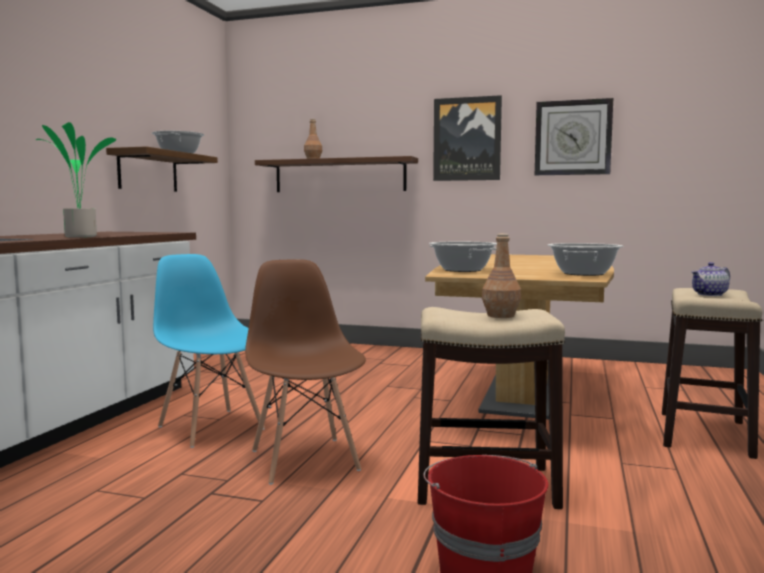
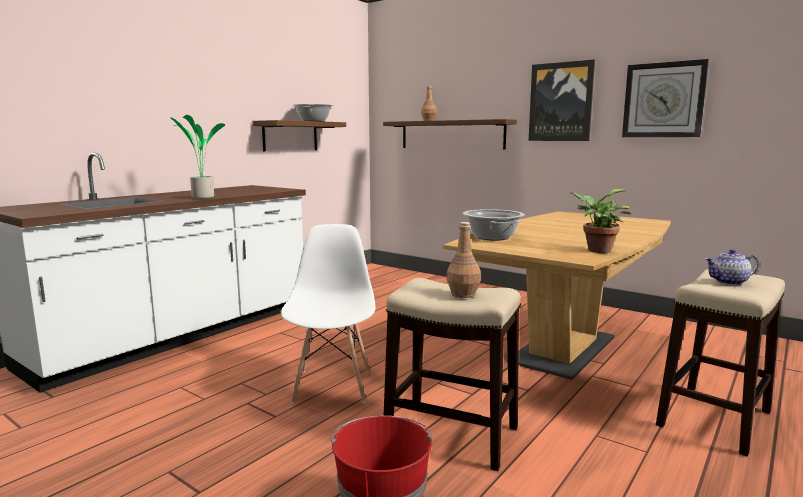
camera: 20 degrees right, 5 degrees up
(211, 427) = (290, 346): blue chair -> none
(305, 459) = (333, 385): brown chair -> white chair
(583, 273) = (596, 250): cooking pot -> potted plant

